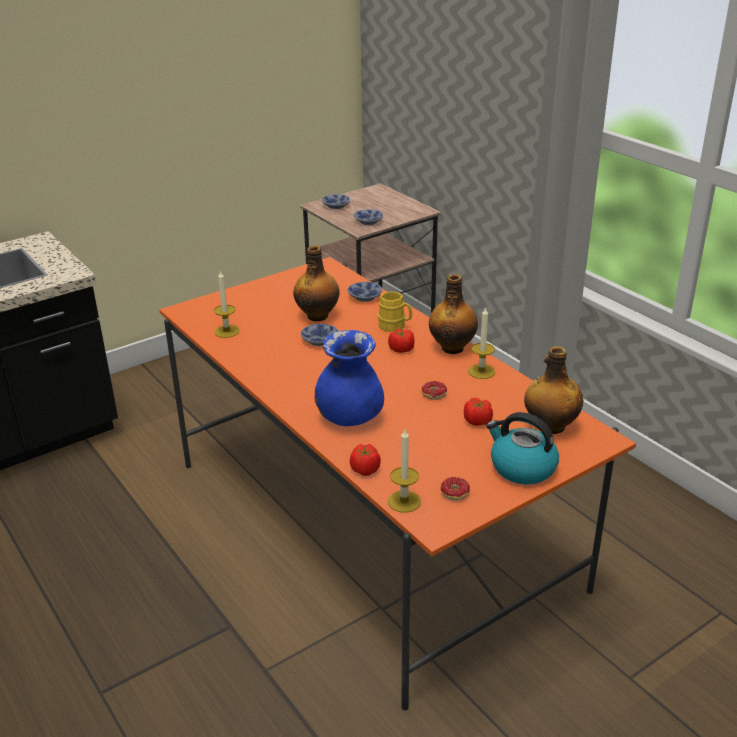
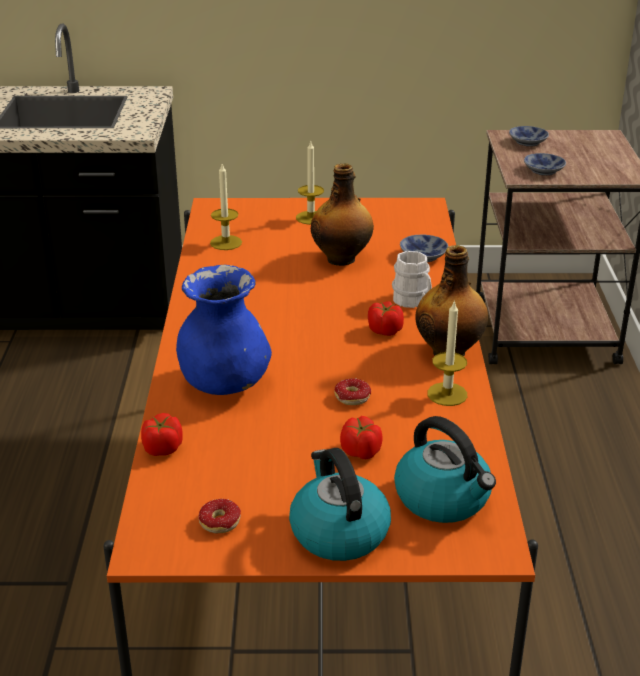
camera: 35 degrees right, 0 degrees up
(321, 341) = (308, 287): bowl -> none
(395, 326) = (413, 301): yellow mug -> white mug
(404, 501) = (154, 504): candle -> candle (311, 217)
(550, 426) = (444, 498): bottle -> kettle

